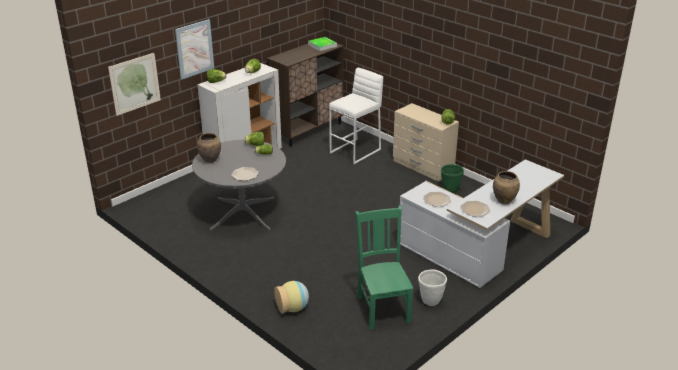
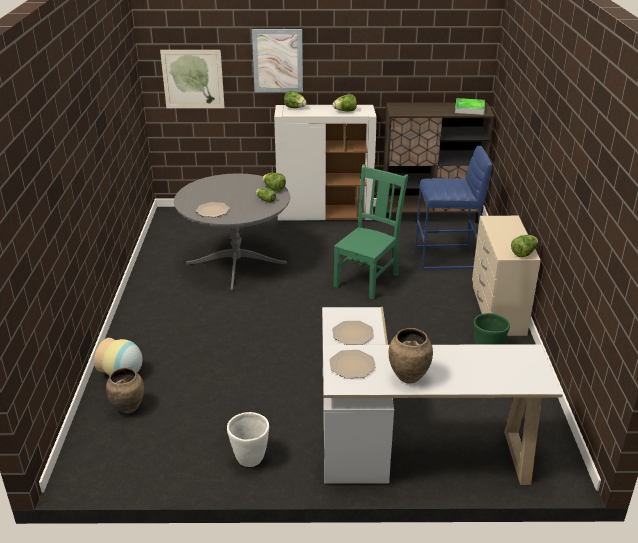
camera: 45 degrees right, 0 degrees up
(210, 160) = (211, 185): brown vase -> brown vase (129, 408)
(356, 151) = (446, 257): white stool -> blue stool
(383, 308) = (194, 430): green chair -> green chair (367, 279)

